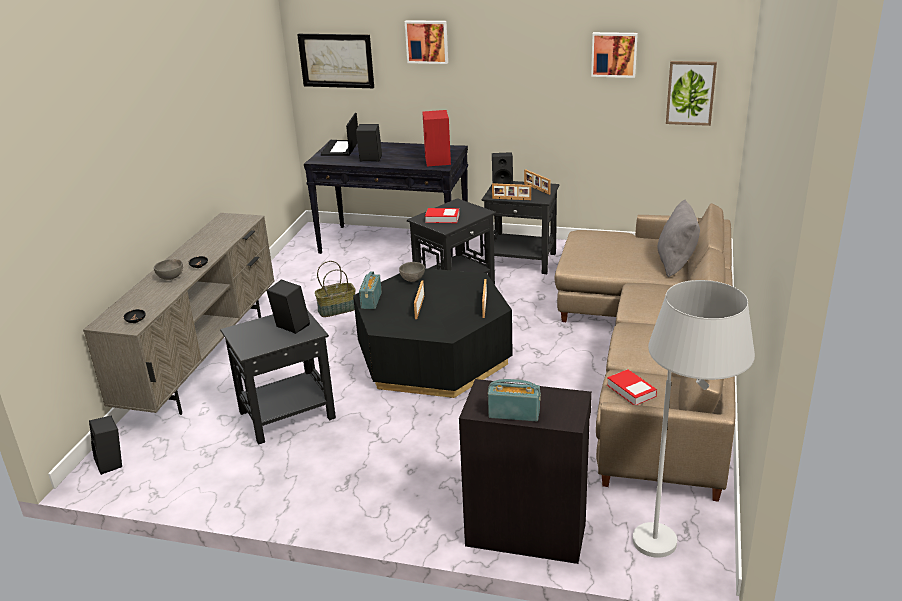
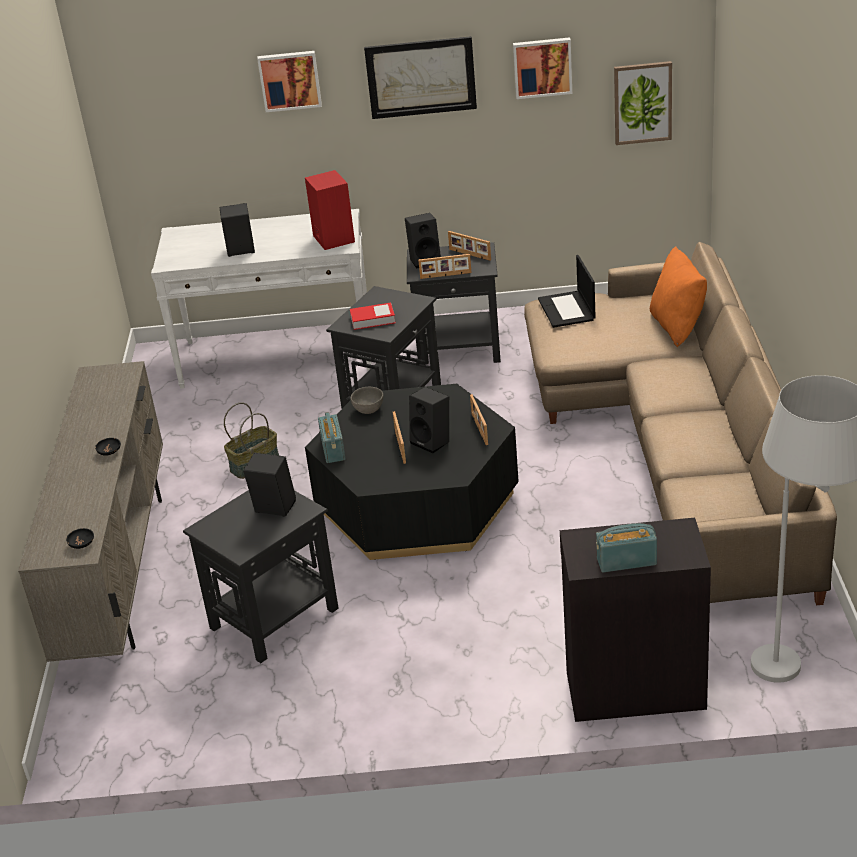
camera: 15 degrees left, 5 degrees up
(112, 463) = (85, 731): black speaker -> black speaker (433, 441)
(171, 278) = (83, 475): grey bowl -> none
(336, 60) = (161, 120): picture -> picture (421, 77)
(340, 148) = (187, 240): laptop -> laptop (567, 310)
(394, 244) = (278, 355): black console table -> white console table
(631, 391) = (703, 501): book -> none
(676, 263) = (677, 327): grey pillow -> orange pillow

